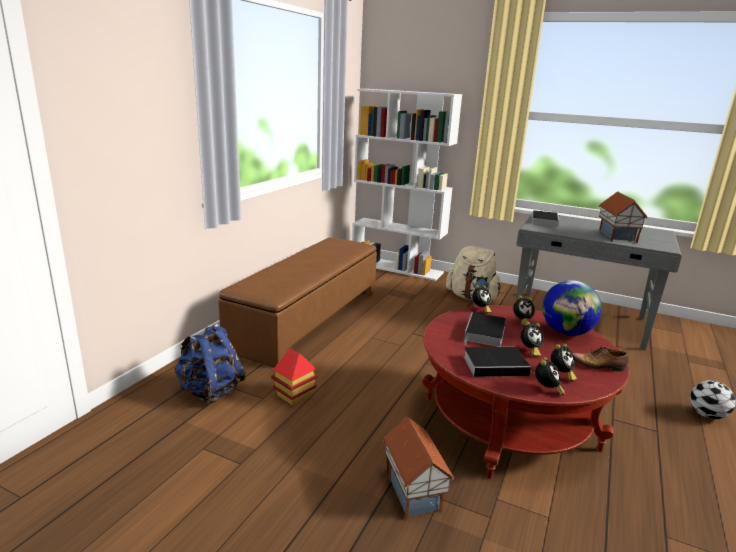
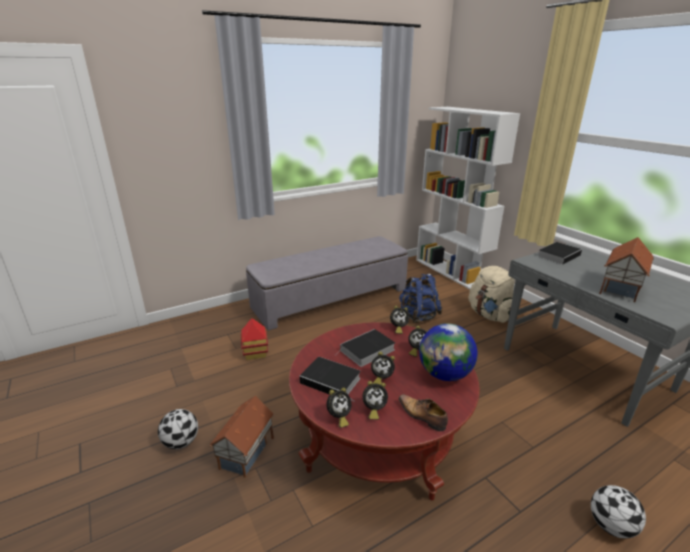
camera: 35 degrees right, 5 degrees up
(210, 391) = (214, 333): blue backpack -> blue backpack (418, 316)
(308, 317) = (331, 297): brown bench -> grey bench
(328, 515) = (181, 442): none -> football

